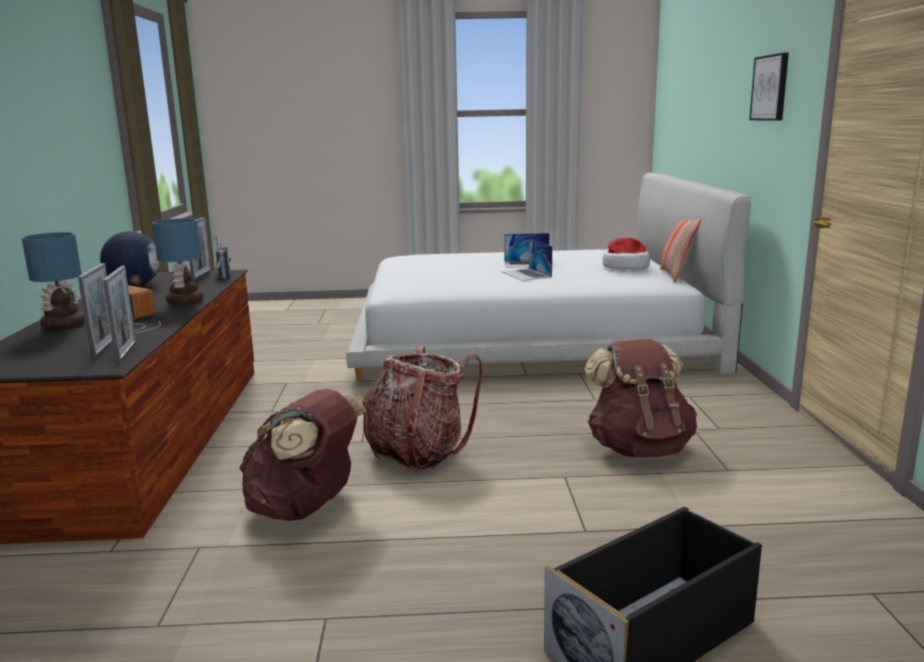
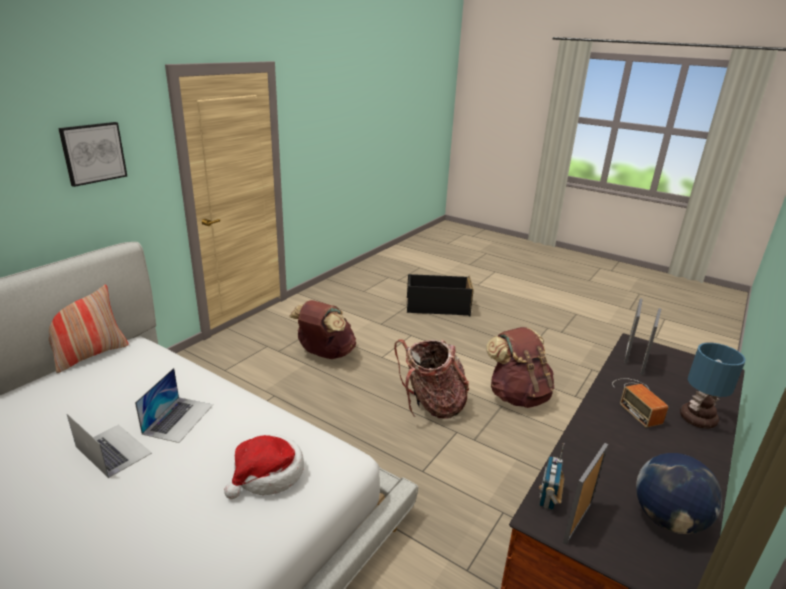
camera: 145 degrees left, 10 degrees up
(185, 301) = (595, 426): table lamp -> none
(625, 267) = (78, 385): hat -> hat (267, 474)

